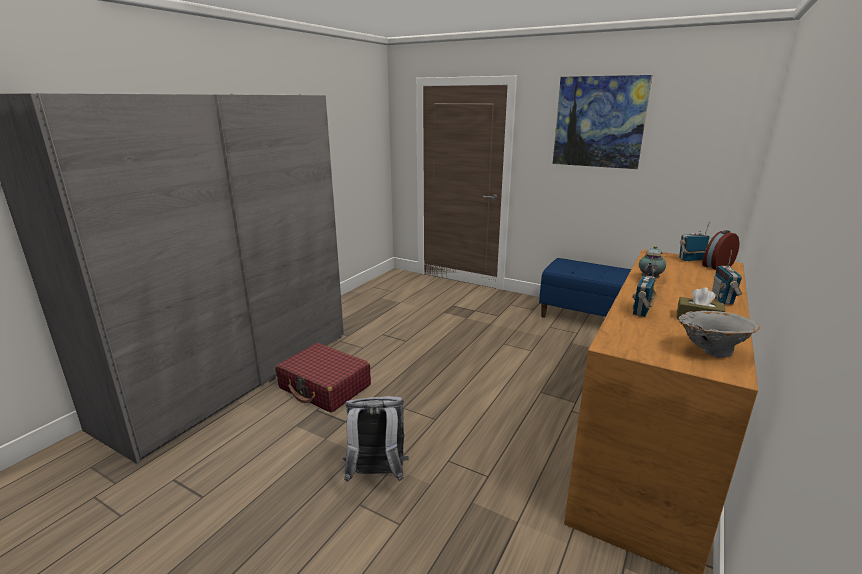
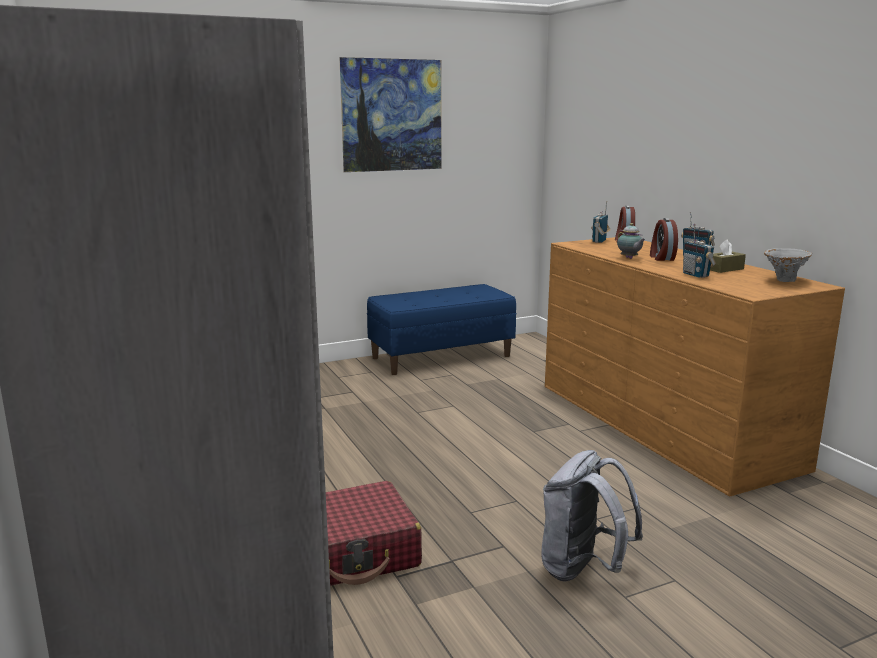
camera: 55 degrees left, 5 degrees down
(681, 289) = (661, 258): none -> alarm clock

